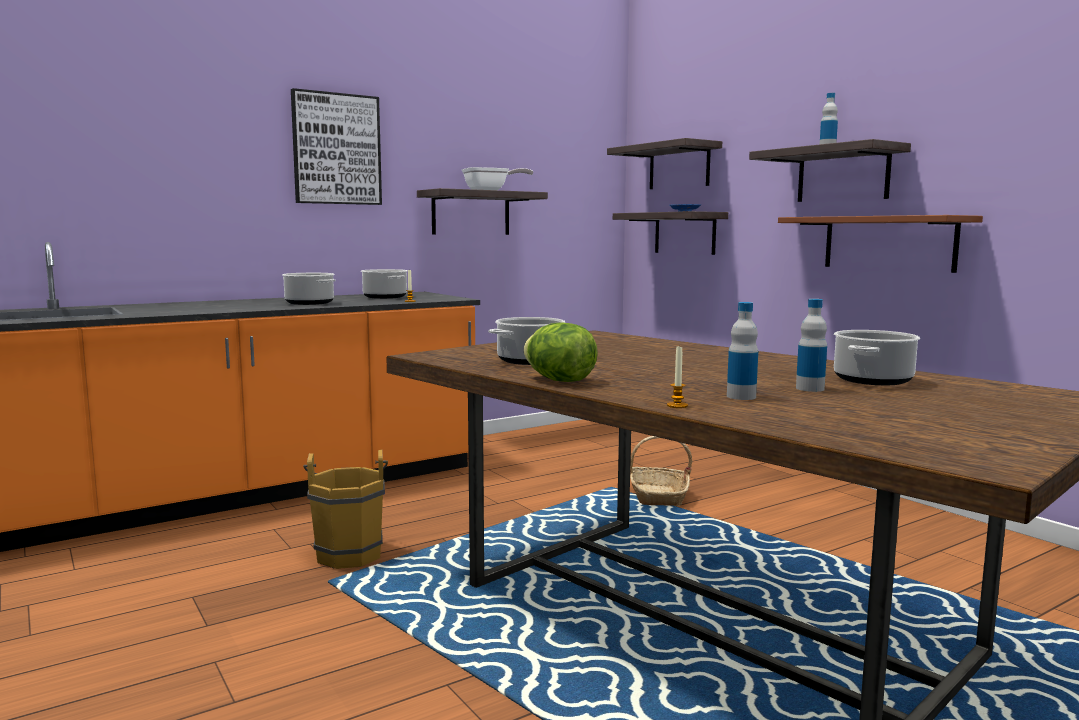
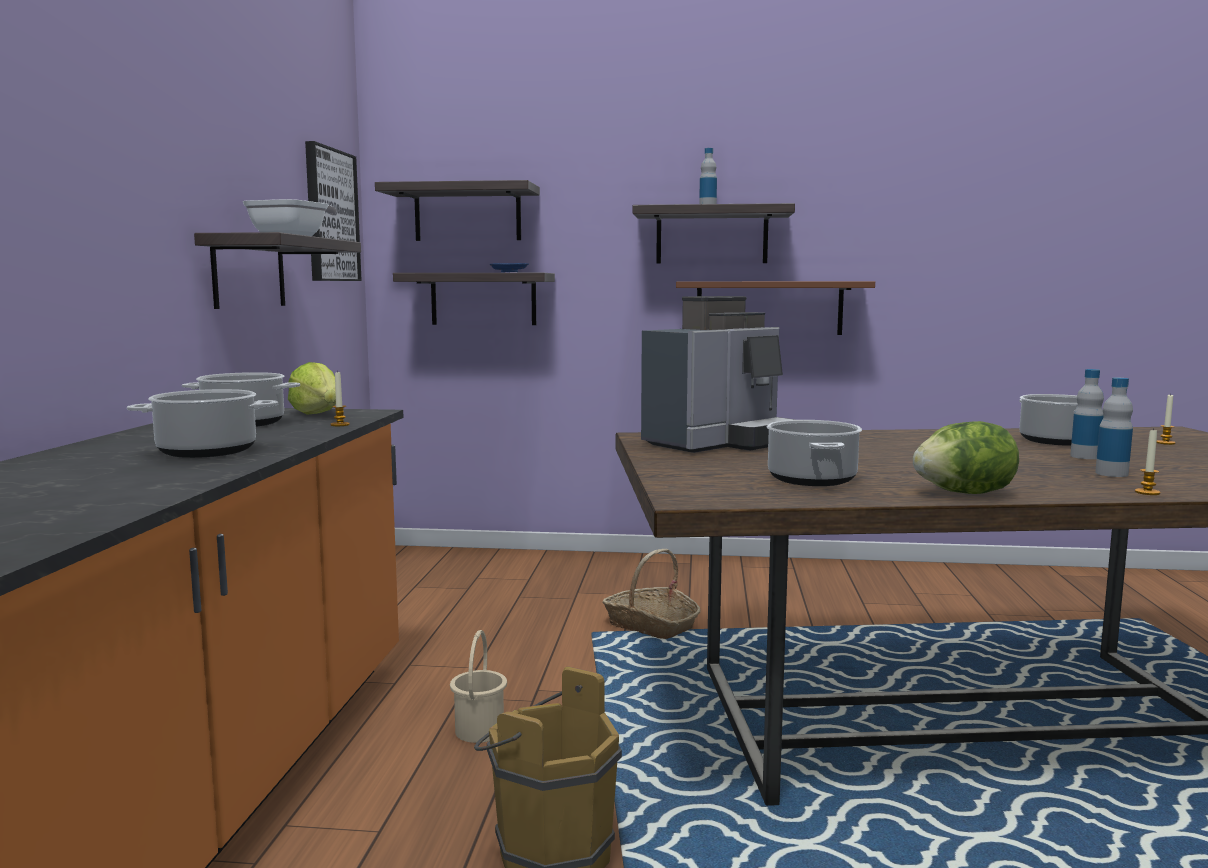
camera: 50 degrees left, 0 degrees up
(336, 149) = (95, 148): picture -> picture (330, 215)
(434, 297) = (318, 414): none -> lettuce
(444, 504) = (478, 731): none -> beige bucket
(609, 341) = (719, 443): none -> coffee machine
(985, 399) = (1165, 443): none -> candle

